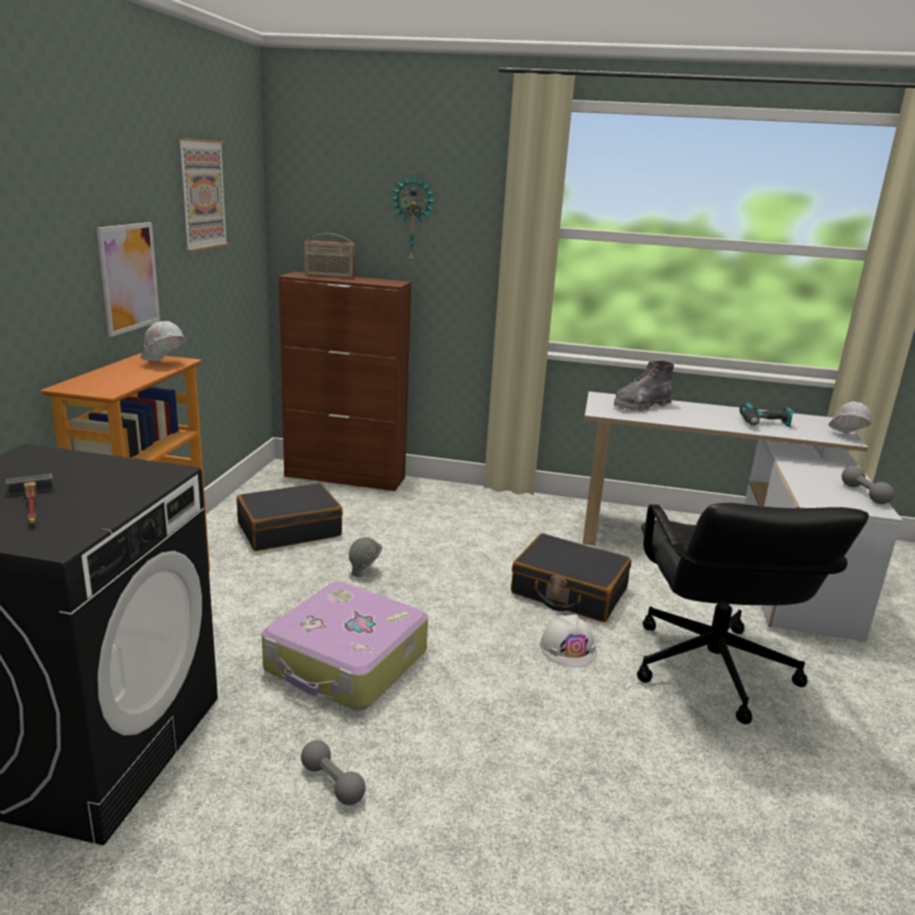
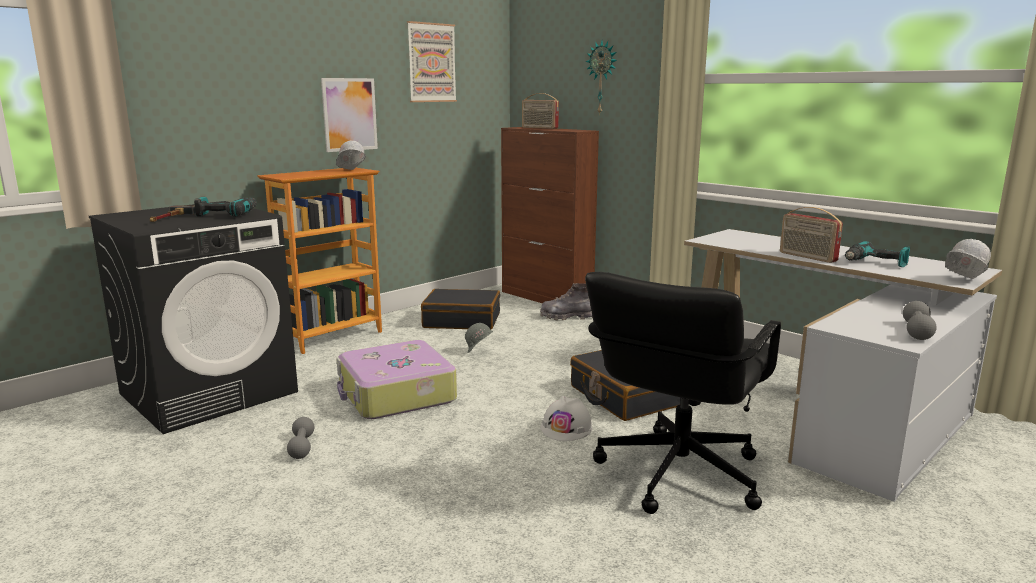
camera: 35 degrees right, 5 degrees down
(111, 479) = (227, 214): none -> power drill
(641, 406) = (759, 240): grey boot -> grey boot (567, 317)
(711, 424) = (807, 257): none -> radio

